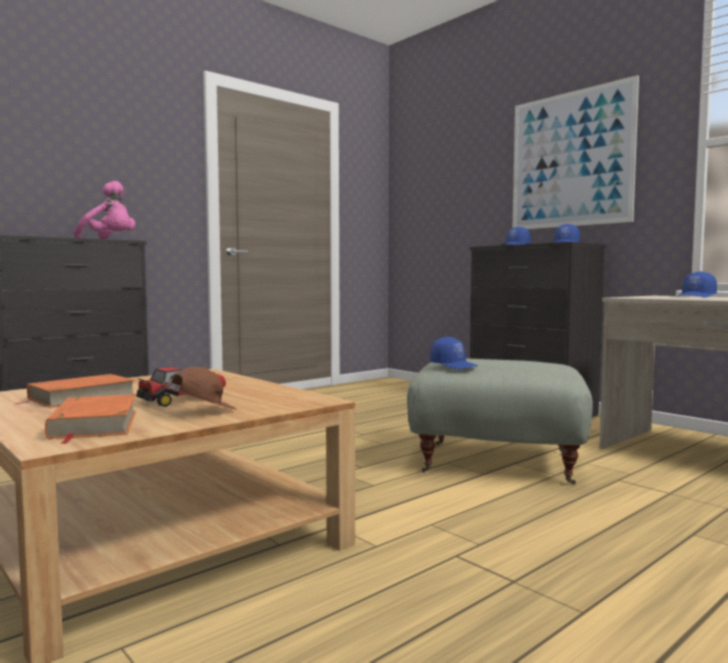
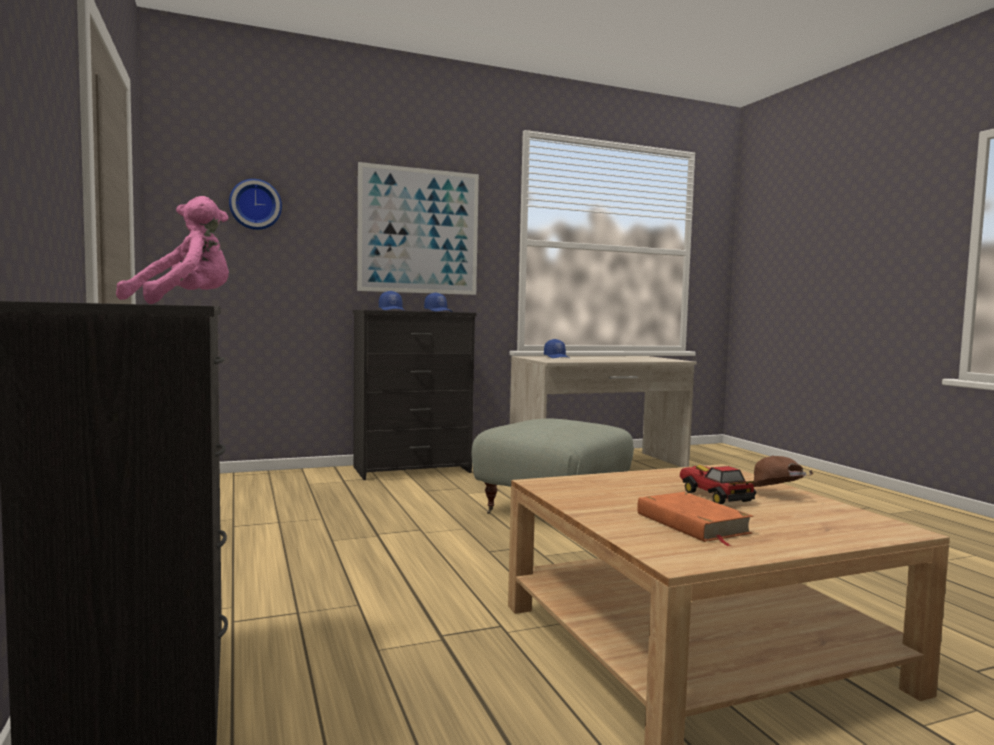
camera: 70 degrees left, 0 degrees up
(94, 424) = (826, 520): orange book -> none
(444, 167) = (255, 205): none -> wall clock
(454, 365) = (564, 431): blue cap -> none

